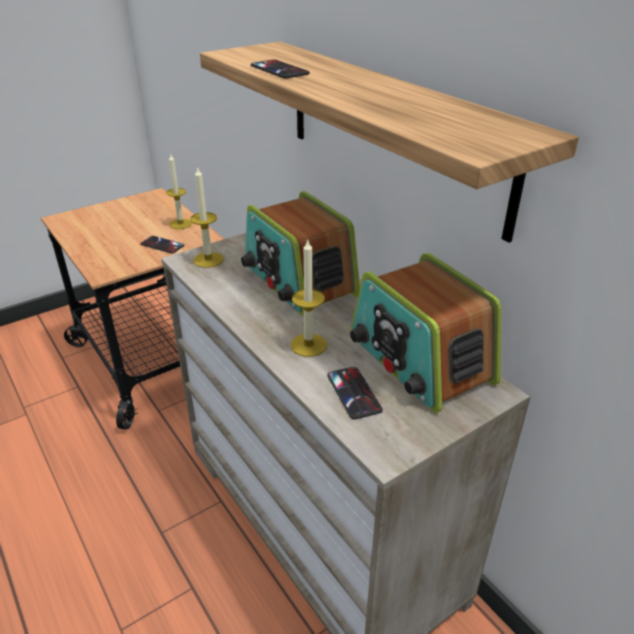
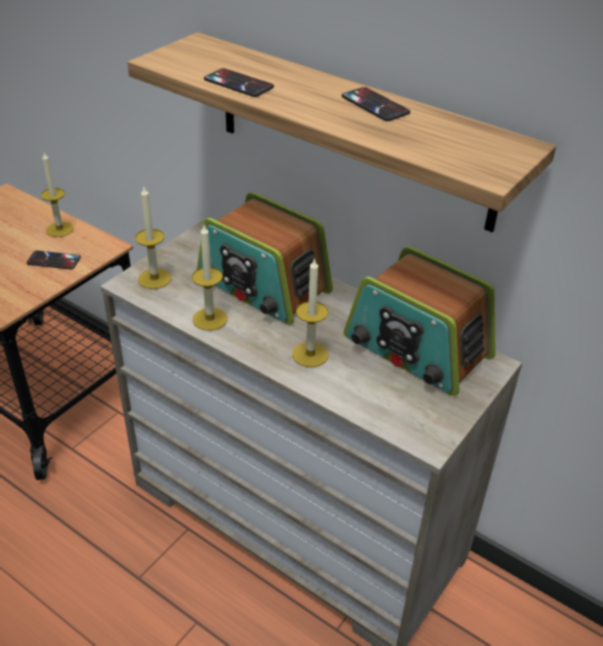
camera: 20 degrees left, 5 degrees up
(235, 299) = (210, 319): none -> candle
(354, 393) = (375, 393): phone -> phone (375, 105)

